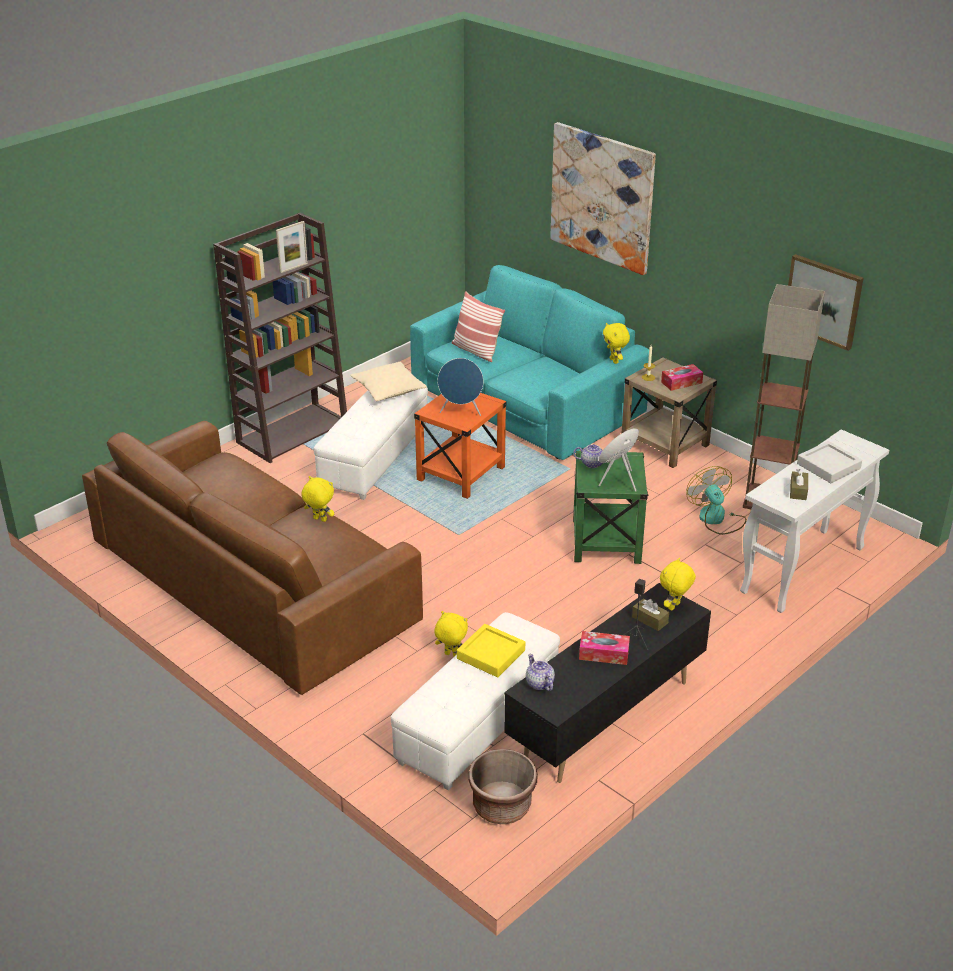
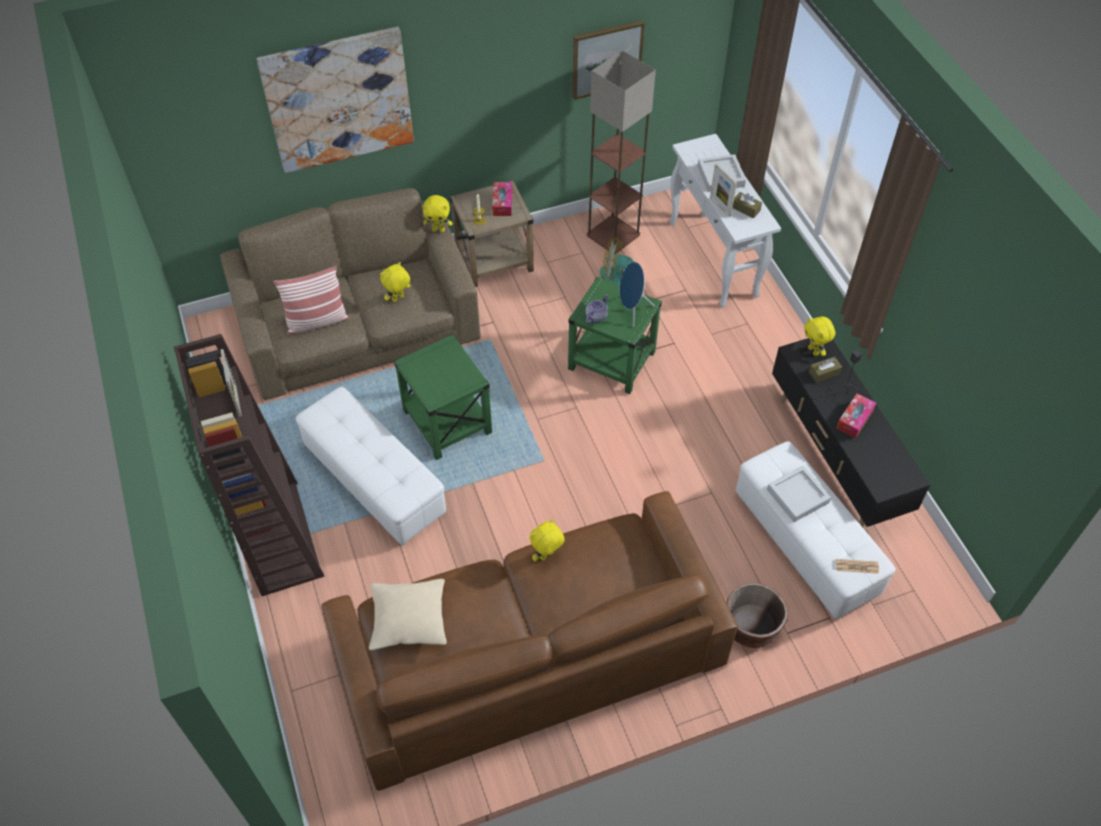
camera: 65 degrees left, 20 degrees up
(388, 390) = (331, 420): beige pillow -> beige pillow (408, 619)
(430, 713) = (857, 566): none -> newspaper
(451, 655) = (713, 531): yellow plush toy -> yellow plush toy (398, 299)
(460, 474) = (447, 422): orange side table -> green side table
(461, 412) = (451, 375): blue speaker -> none
(491, 654) = (797, 496): yellow tray -> grey tray
(502, 806) = (907, 565): brown planter -> brown planter (750, 627)
(525, 402) = (358, 325): turquoise sofa -> brown sofa
(539, 683) = (875, 475): teapot -> none
(783, 475) = (720, 207): none -> picture frame

